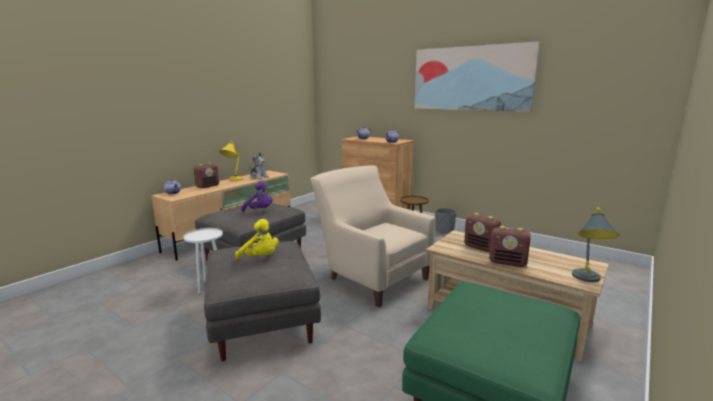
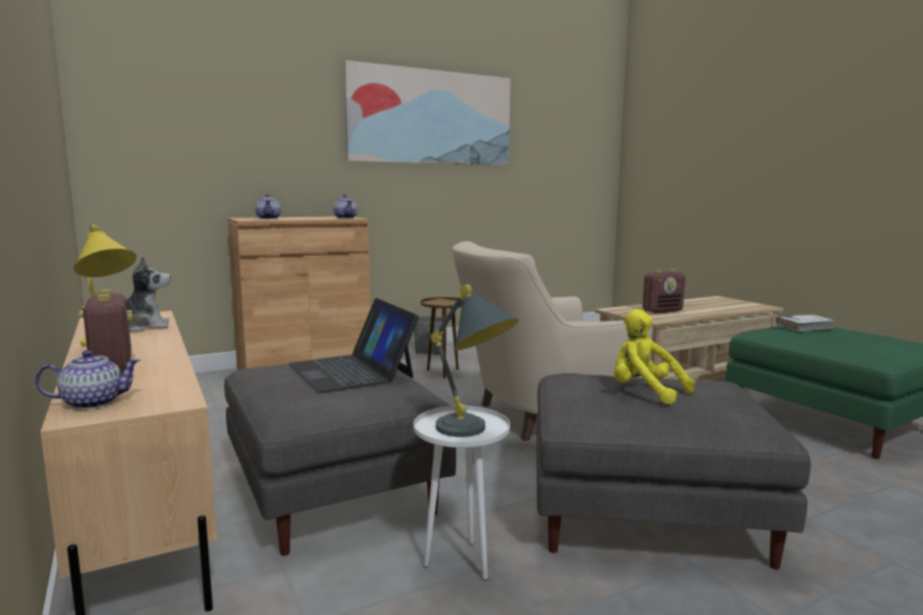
camera: 65 degrees left, 5 degrees down
(259, 211) = (351, 371): purple plush toy -> laptop
(260, 258) = (644, 392): yellow plush toy -> yellow plush toy turned 105 degrees counterclockwise
(506, 302) = (804, 327): none -> white book
(508, 263) = (709, 312): radio -> none
(587, 280) = (756, 305): grey table lamp -> grey table lamp (474, 433)

